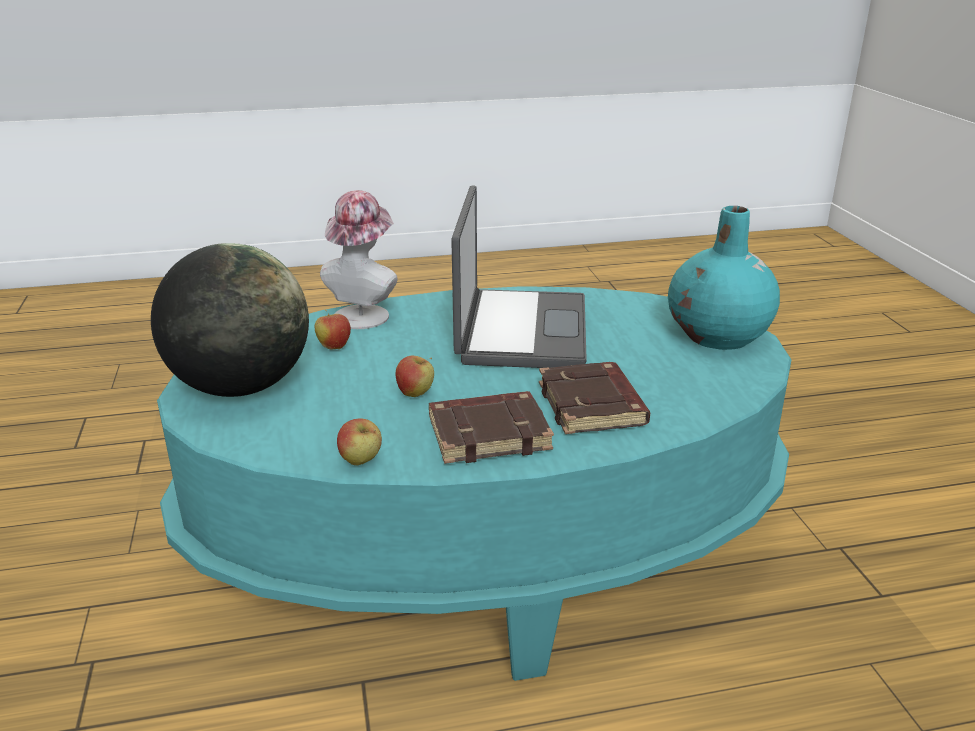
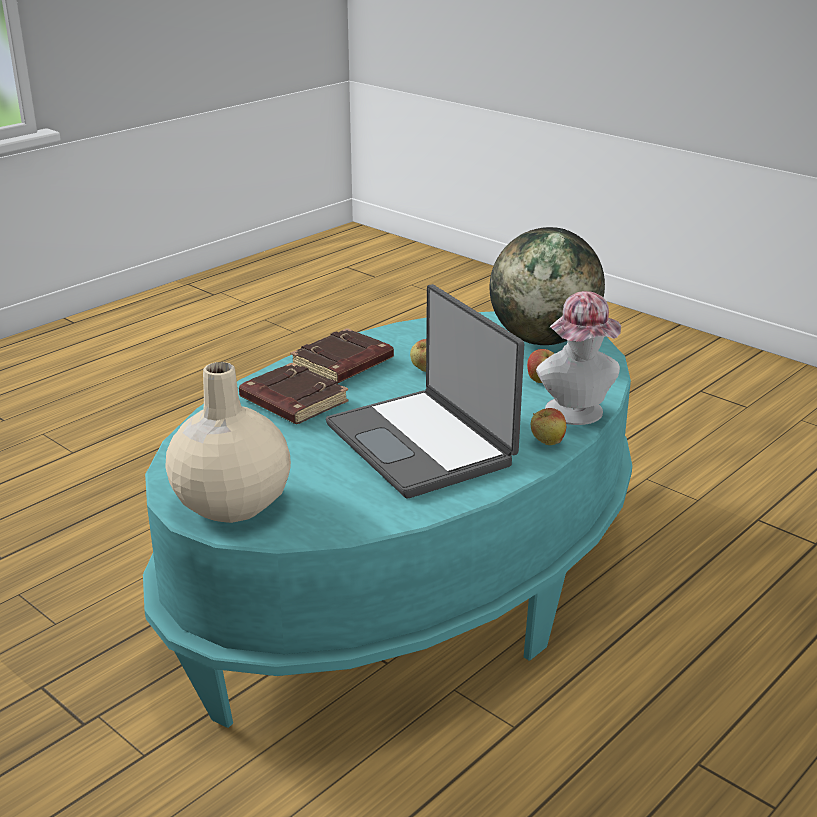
camera: 145 degrees right, 0 degrees up
(361, 462) = (397, 330): apple -> apple (547, 443)
(718, 336) = (231, 503): turquoise vase -> beige vase

